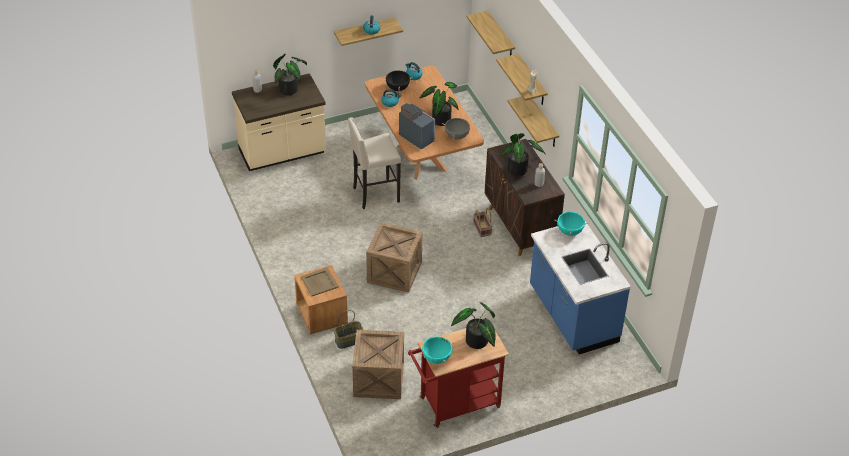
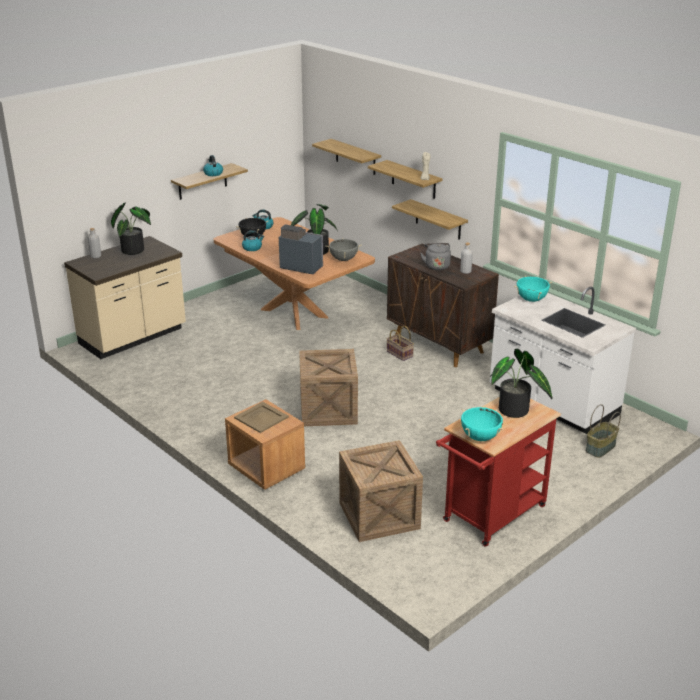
camera: 20 degrees left, 15 degrees down
(349, 341) = (316, 486): basket -> basket (601, 448)
(375, 195) = (261, 350): beige stool -> none
(519, 170) = (436, 266): potted plant -> grey kettle
(572, 315) = (552, 403): blue counter -> white counter

